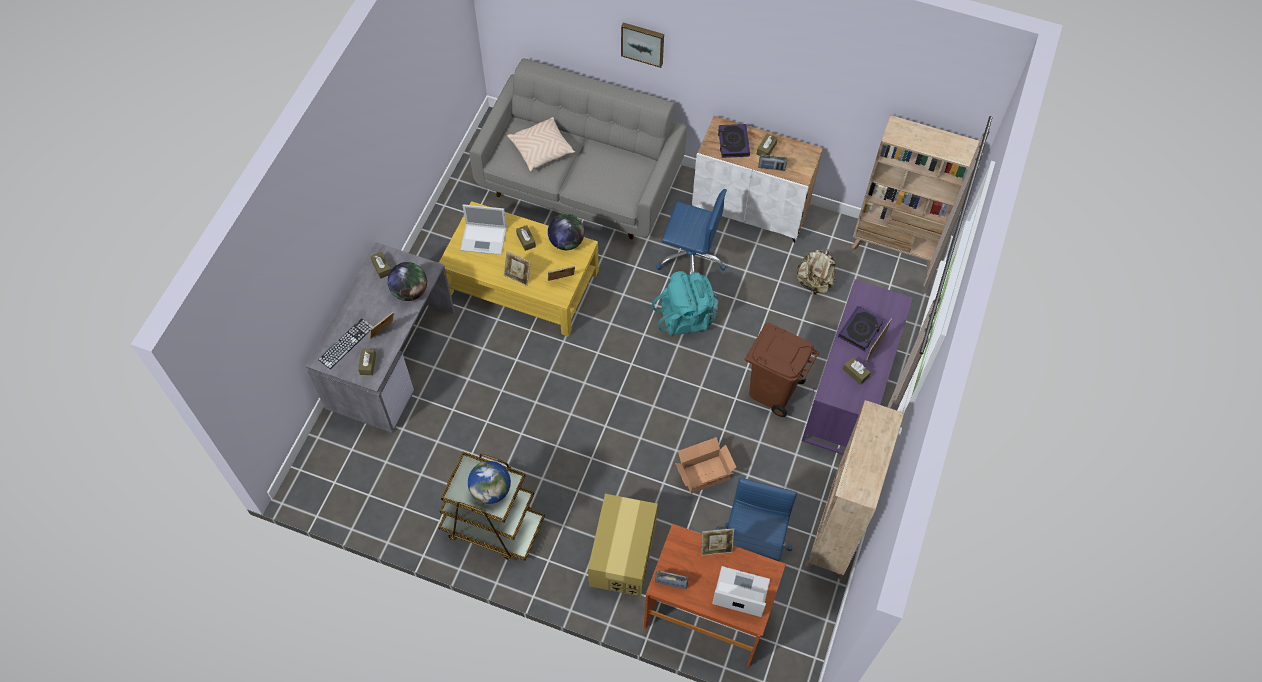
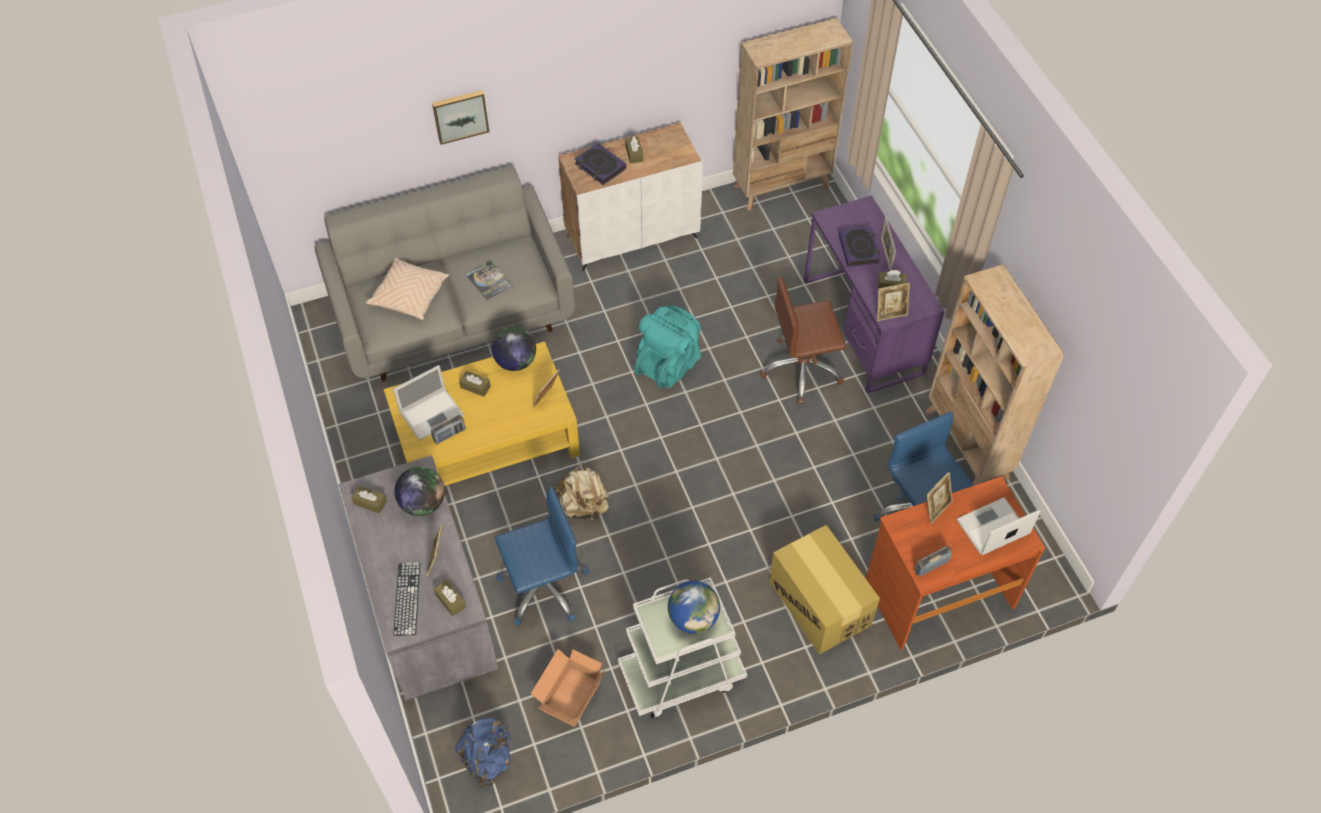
camera: 40 degrees left, 5 degrees down
(336, 481) = (488, 758): none -> blue backpack
(492, 526) = (681, 674): brown cart -> white cart
(518, 276) = (501, 424): picture frame -> picture frame (890, 313)
(599, 174) = (489, 281): none -> book
(690, 259) = (622, 312): blue office chair -> blue office chair (543, 587)
(703, 473) = (816, 481): cardboard box -> cardboard box (569, 696)
(771, 167) = (654, 166): radio -> radio (449, 435)
(772, 389) = (801, 369): brown trash can -> brown office chair
(814, 282) = (746, 258): beige backpack -> beige backpack (584, 506)

